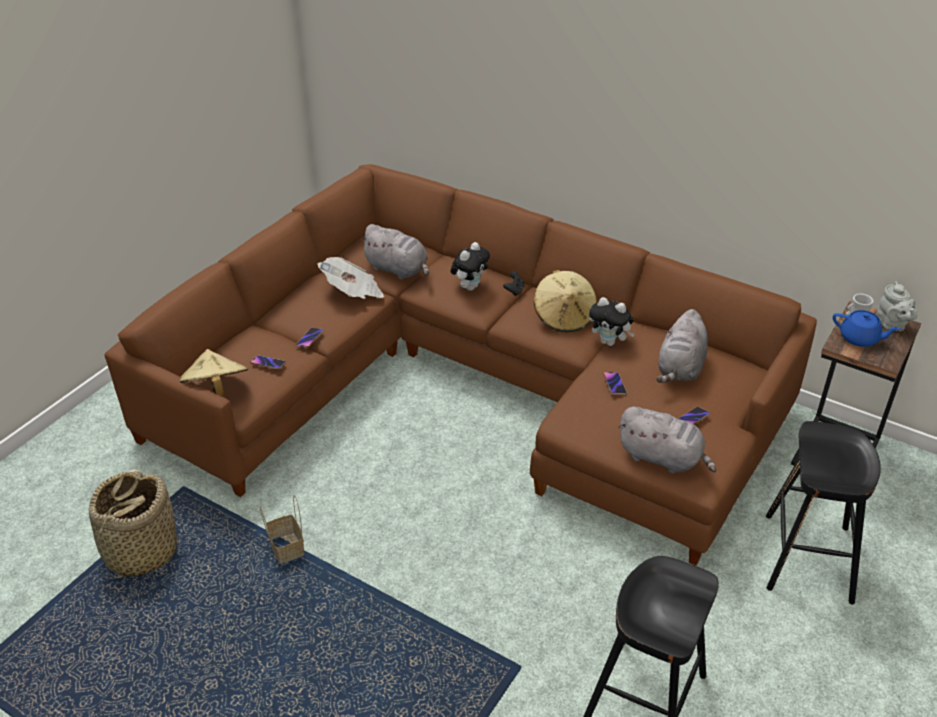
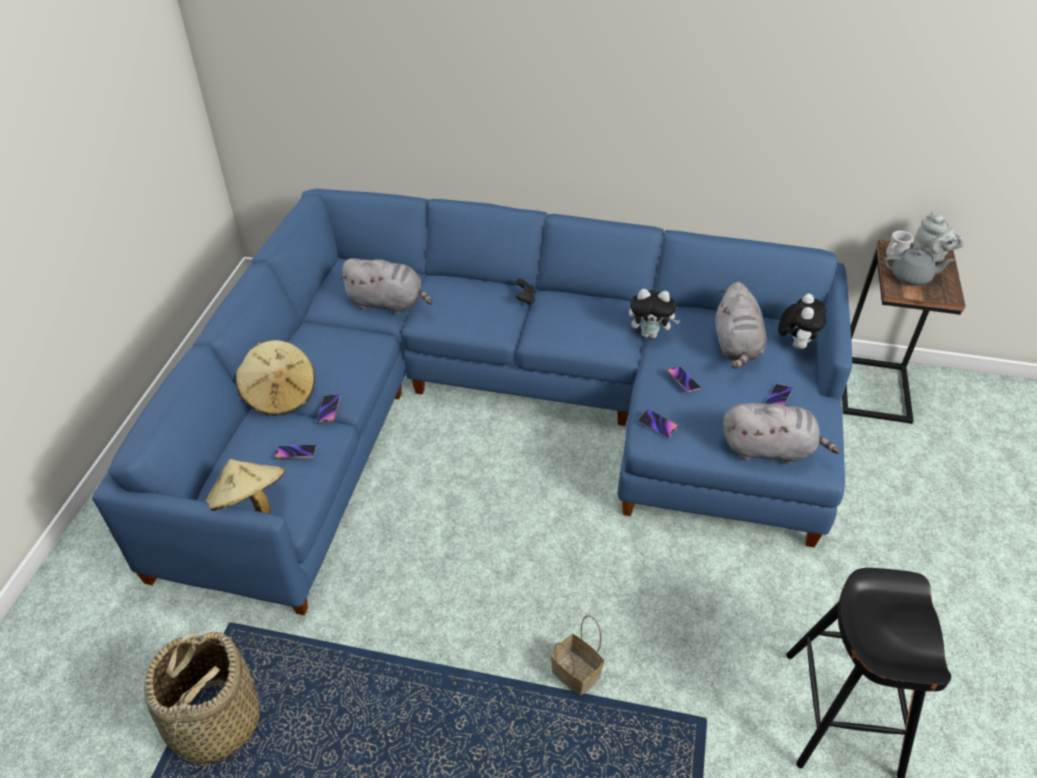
camera: 20 degrees left, 5 degrees up
(286, 548) = (387, 662): basket -> basket (574, 673)
(353, 292) = (351, 342): newspaper -> none
(470, 286) = (477, 305): plush toy -> plush toy (795, 344)
(471, 386) = (498, 411): brown sofa -> blue sofa
(564, 317) = (592, 317): beige hat -> beige hat (280, 394)
(572, 414) = (657, 425): none -> phone
(808, 557) = (907, 506): black stool -> none
(860, 338) = (911, 277): blue teapot -> grey teapot

